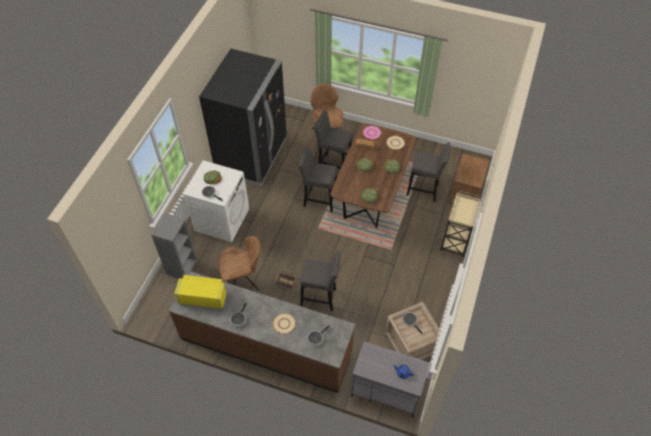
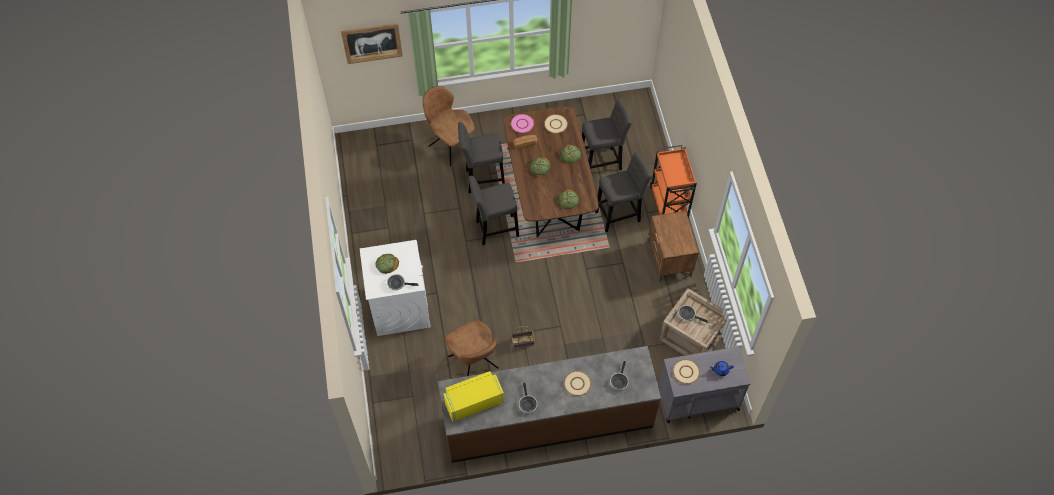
camera: 30 degrees left, 5 degrees up
(181, 266) = (393, 384): grey bookcase -> none
(243, 281) = (474, 364): brown chair -> brown chair turned 105 degrees clockwise
(252, 156) = (381, 213): black fridge -> none
(290, 30) = (372, 43): none -> picture
(320, 298) = (570, 339): grey stool -> grey stool (620, 215)
(374, 359) = (686, 372): none -> beige plate
(455, 240) = (669, 203): beige cart -> orange cart
(465, 194) = (647, 145): brown nightstand -> brown nightstand (669, 259)

